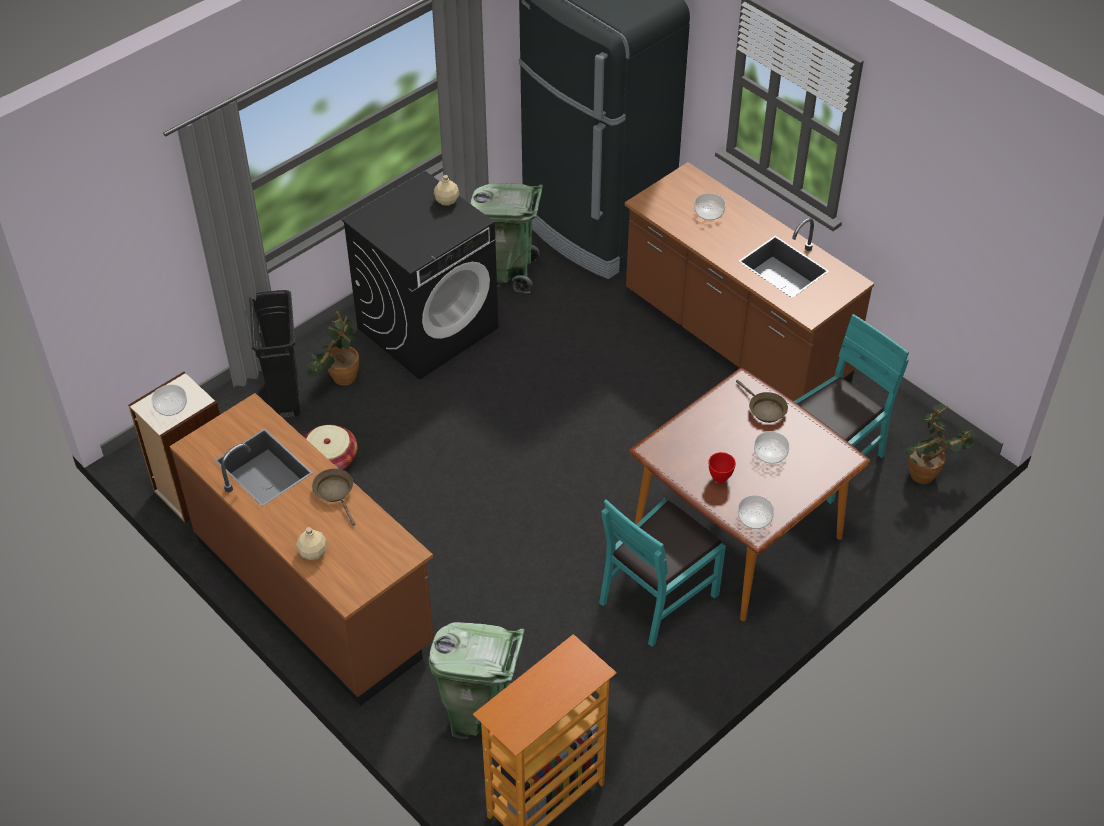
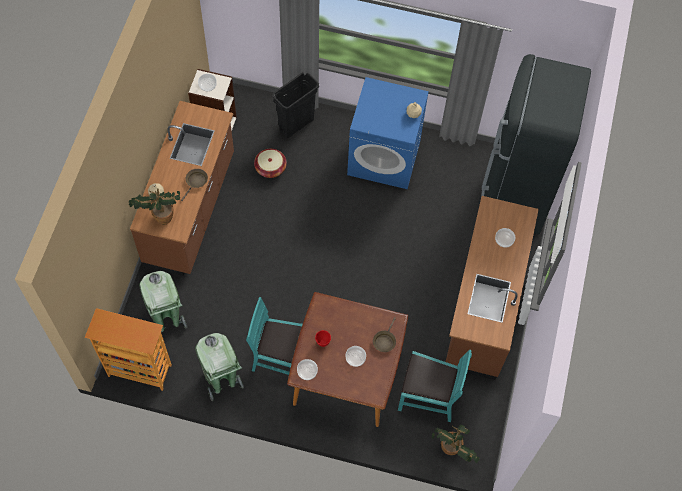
camera: 55 degrees right, 15 degrees up
(339, 380) = (322, 141): potted plant -> potted plant (160, 216)
(428, 327) = (384, 158): black washing machine -> blue washing machine
(509, 273) = (450, 171): green trash can -> green trash can (221, 379)

